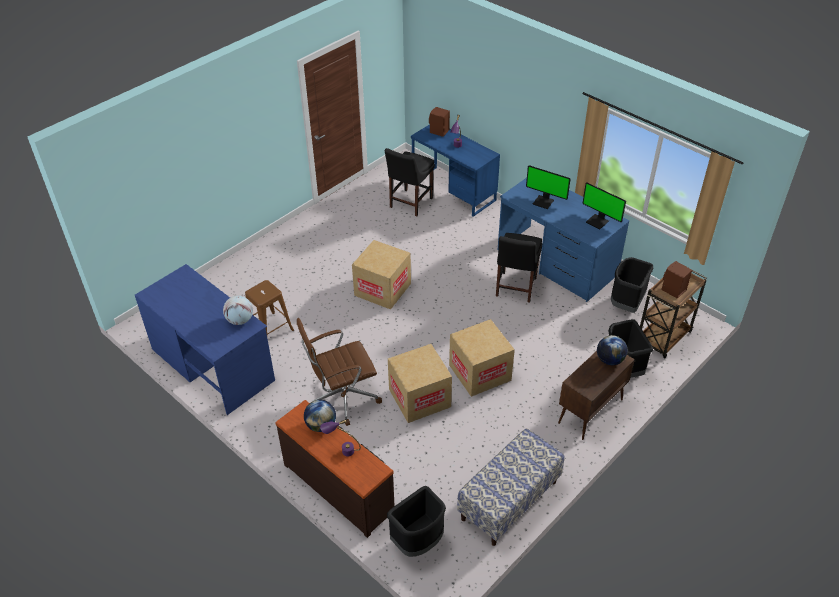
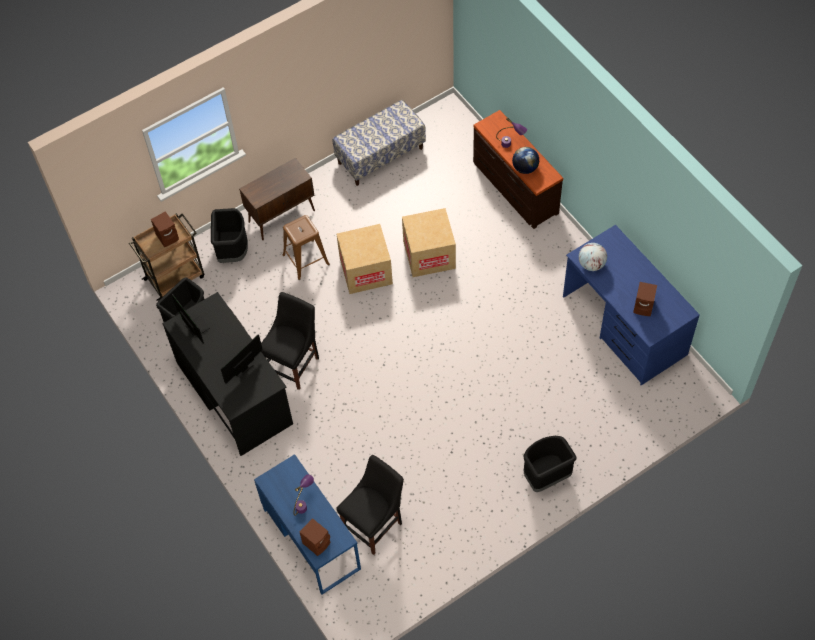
camera: 165 degrees left, 15 degrees up
(188, 292) = (644, 307): none -> brown speaker
(269, 330) = (565, 357): brown stool -> brown stool (306, 259)
(342, 397) = (500, 267): brown office chair -> none
(382, 289) = (437, 389): cardboard box -> none
(418, 541) = (459, 138): black trash can -> black trash can (545, 476)
(544, 202) = (240, 367): monitor -> monitor turned 90 degrees counterclockwise
(556, 262) = (234, 392): blue desk -> black desk
(609, 360) = (261, 191): globe -> none

